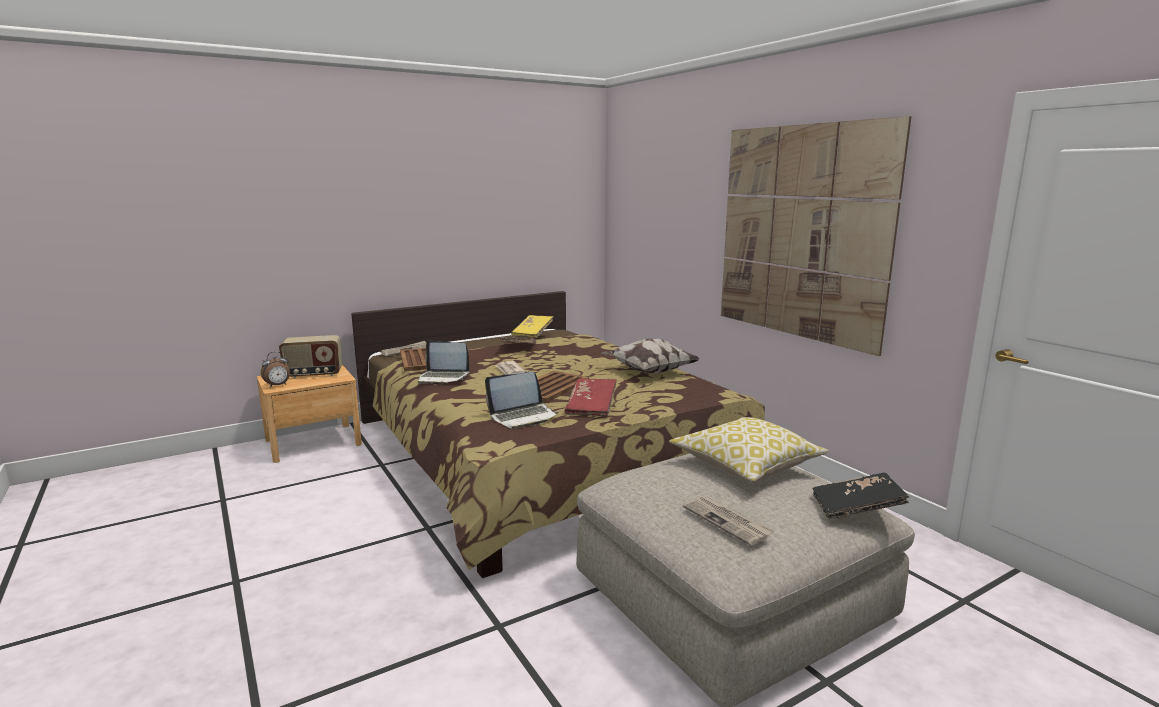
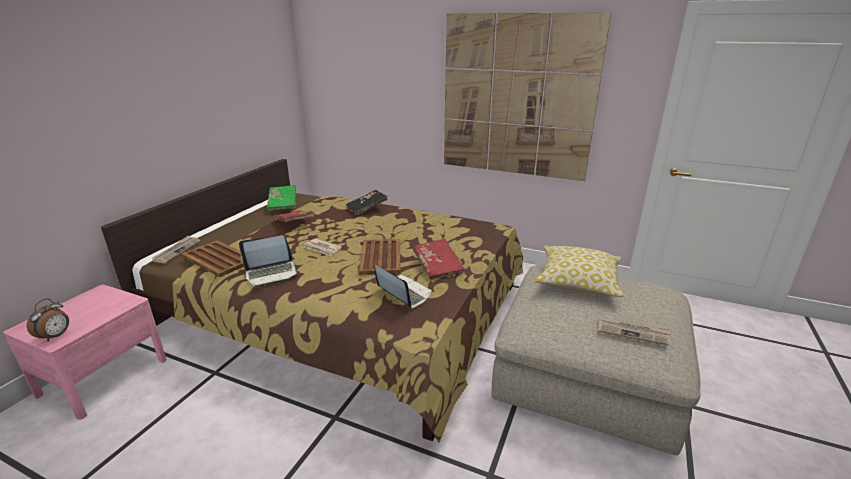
camera: 35 degrees left, 10 degrees up
(313, 442) = (104, 377): brown nightstand -> pink nightstand
(314, 374) = (85, 307): radio -> none
(523, 417) = (403, 293): laptop -> laptop turned 75 degrees counterclockwise
(533, 333) = (283, 204): yellow book -> green book
(648, 372) = (427, 221): pillow -> none
(856, 508) = (667, 293): black book -> black book (367, 208)

